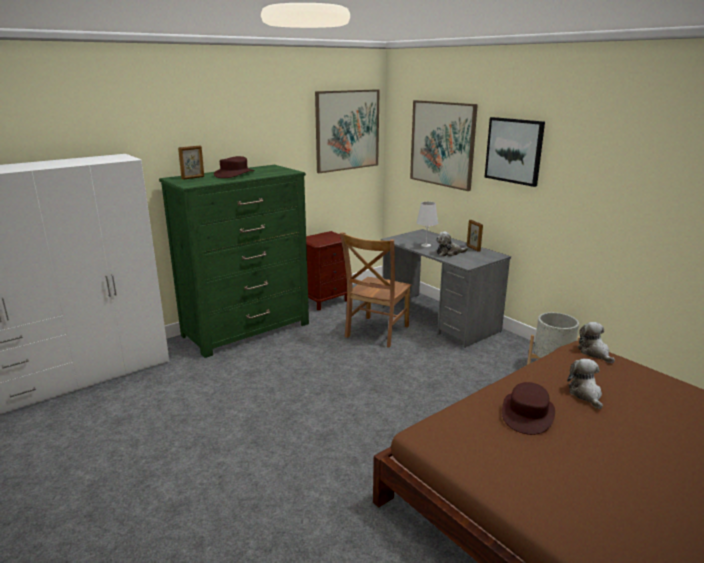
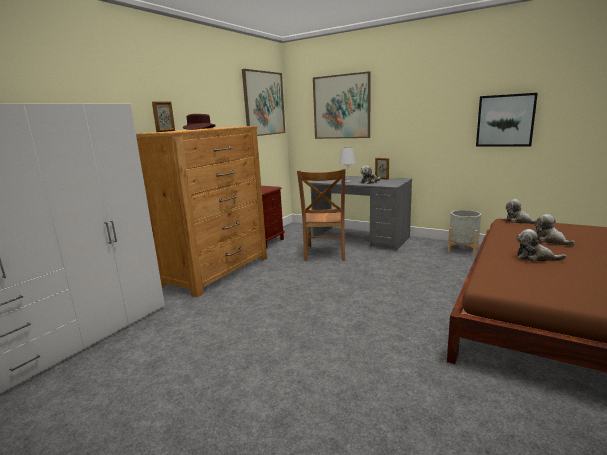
camera: 20 degrees left, 5 degrees down
(247, 330) = (217, 271): green dresser -> brown dresser
(514, 150) = (405, 100): picture -> picture (505, 120)
(527, 414) = (535, 258): brown hat -> plush toy

